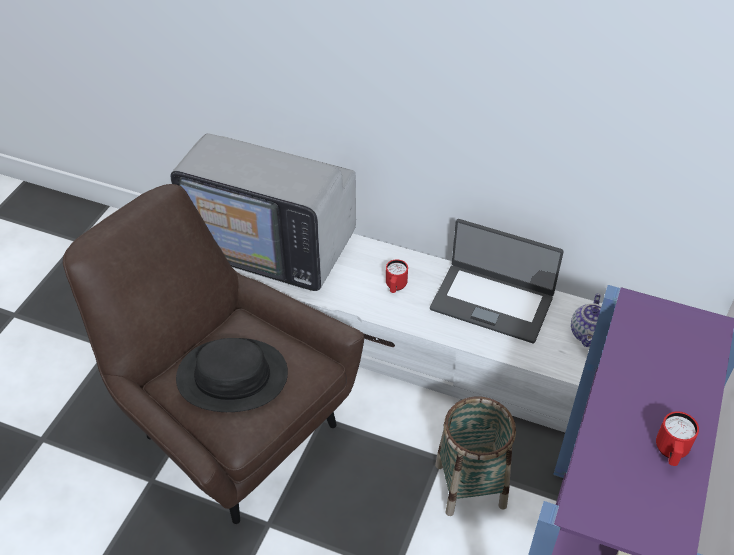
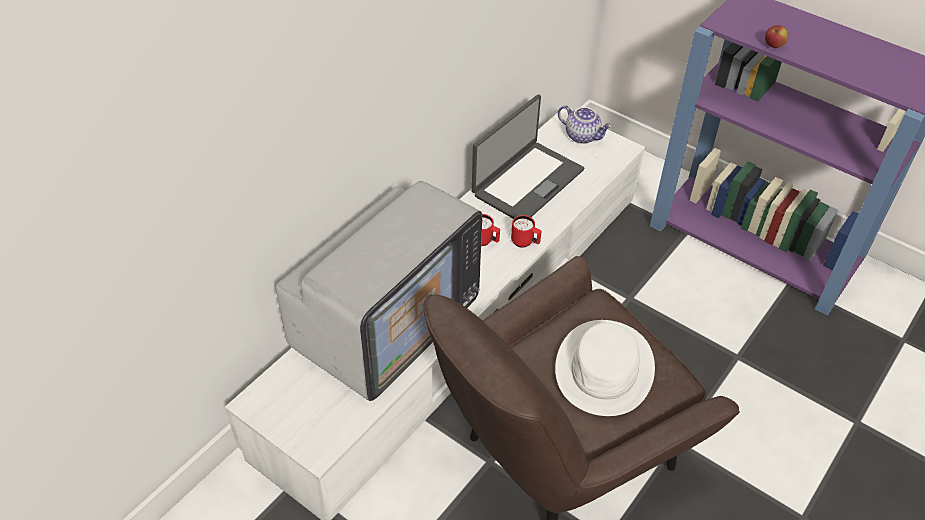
camera: 75 degrees left, 0 degrees up
(232, 377) = (604, 368): black hat -> white hat
(470, 485) = (661, 284): basket -> none
(617, 357) = (773, 46): none -> apple
(670, 452) = (862, 48): red mug -> red mug (525, 243)

